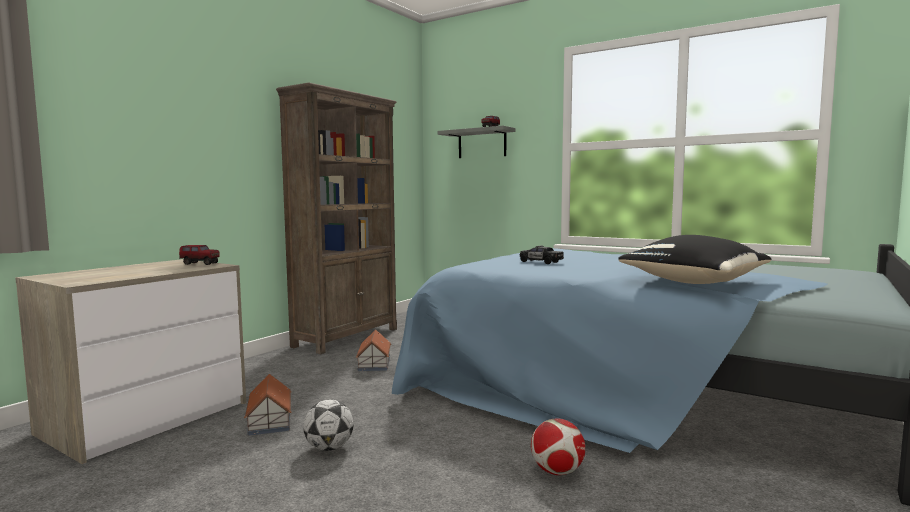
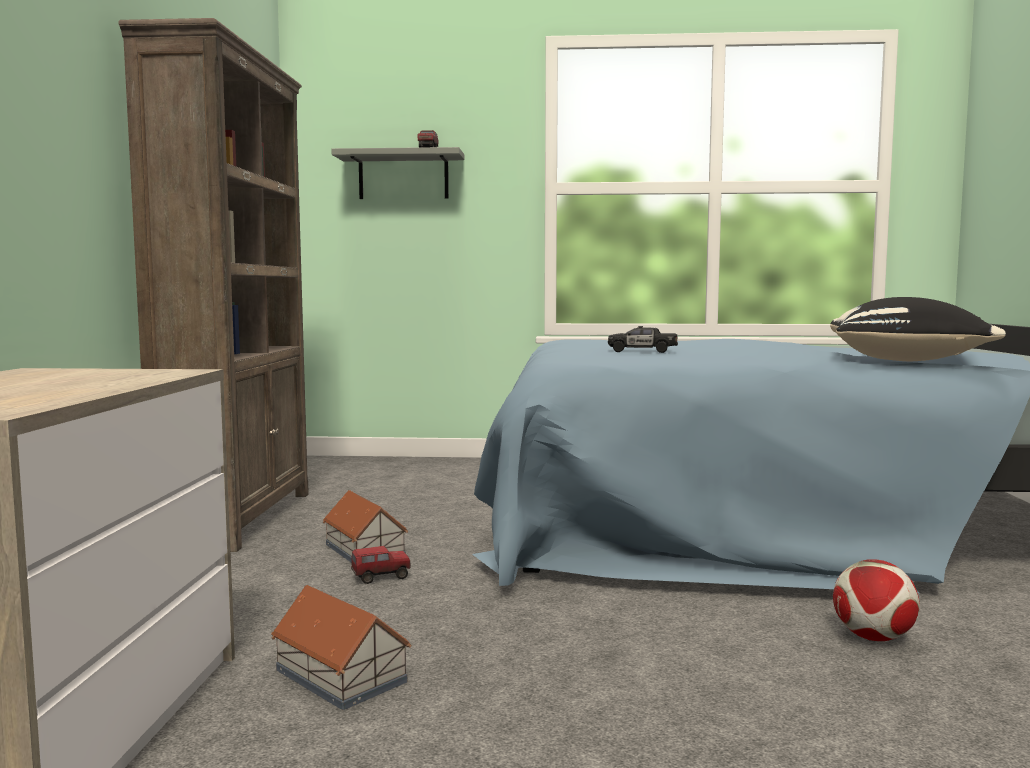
camera: 30 degrees left, 0 degrees up
(200, 264) = (120, 371): toy truck -> toy truck (381, 578)
(329, 448) = (528, 690): football -> none

